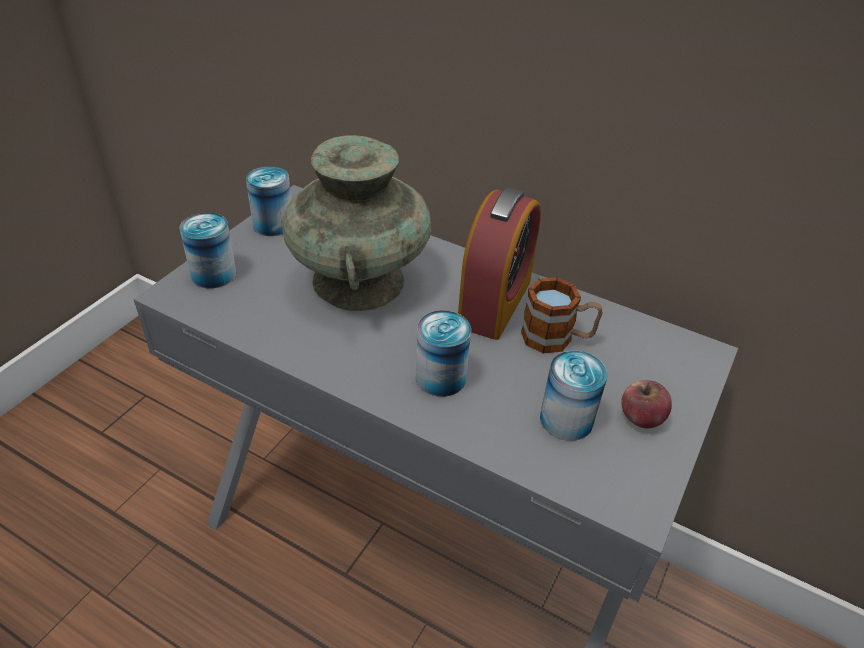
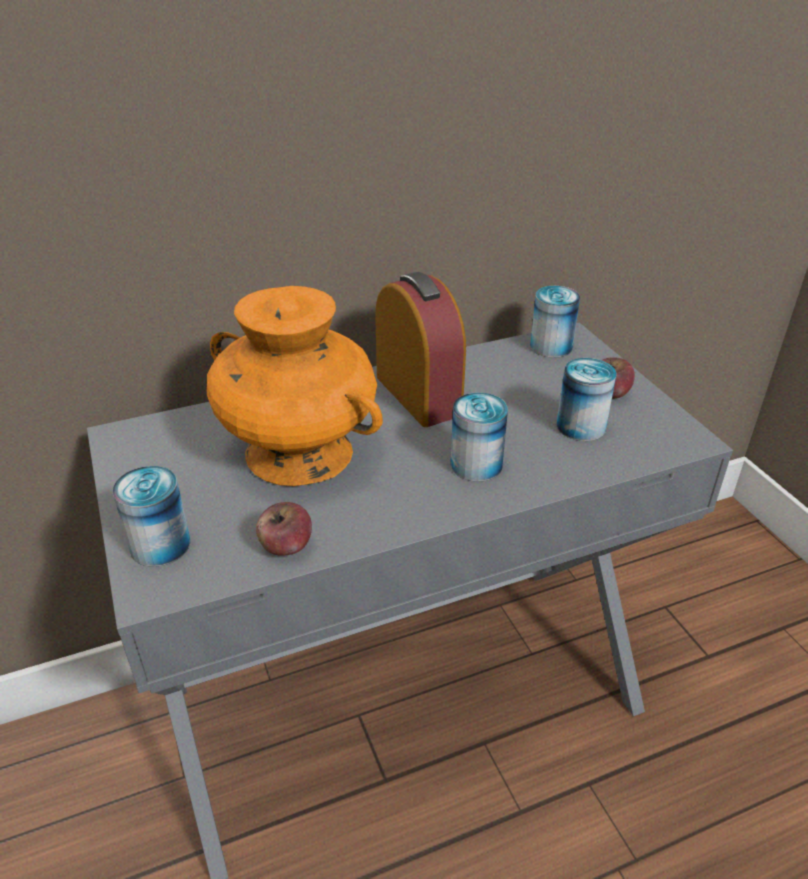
camera: 50 degrees left, 5 degrees down
(257, 327) = (286, 546): none -> apple
(273, 224) = (135, 468): can -> can (551, 346)
(359, 280) = (298, 452): turquoise vase -> orange vase
(557, 338) = (491, 386): mug -> none

